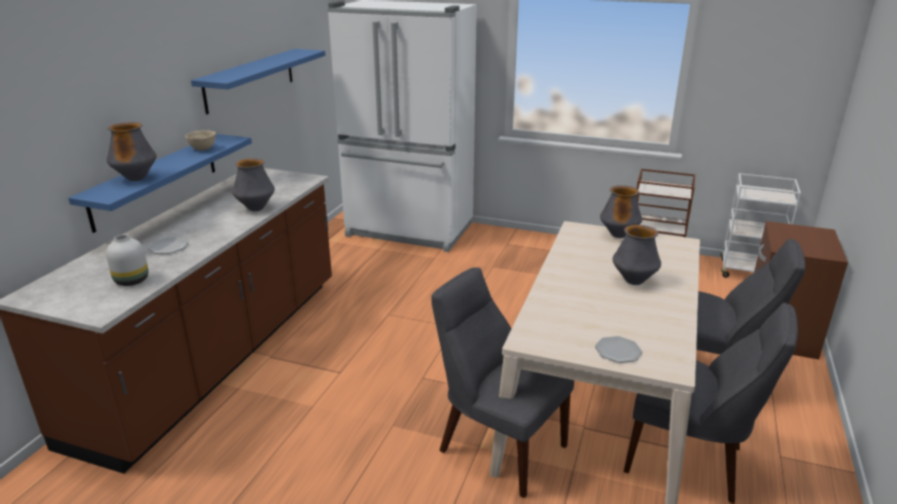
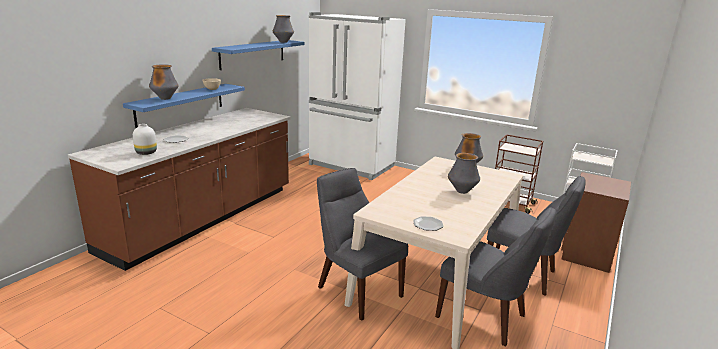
camera: 10 degrees right, 5 degrees down
(256, 208) = (237, 127): vase -> vase (283, 42)

